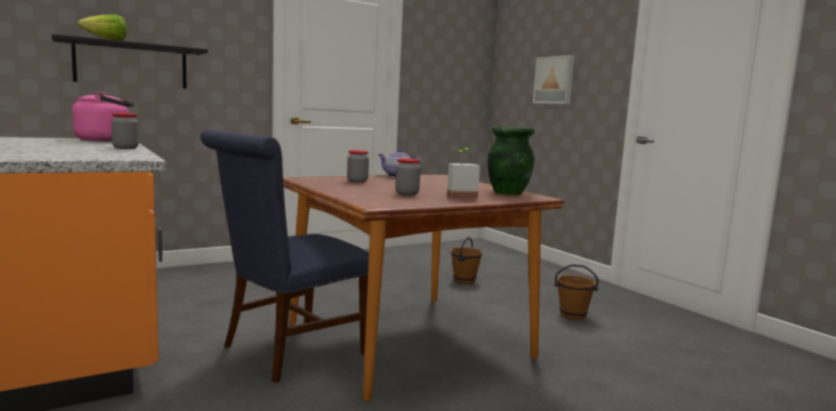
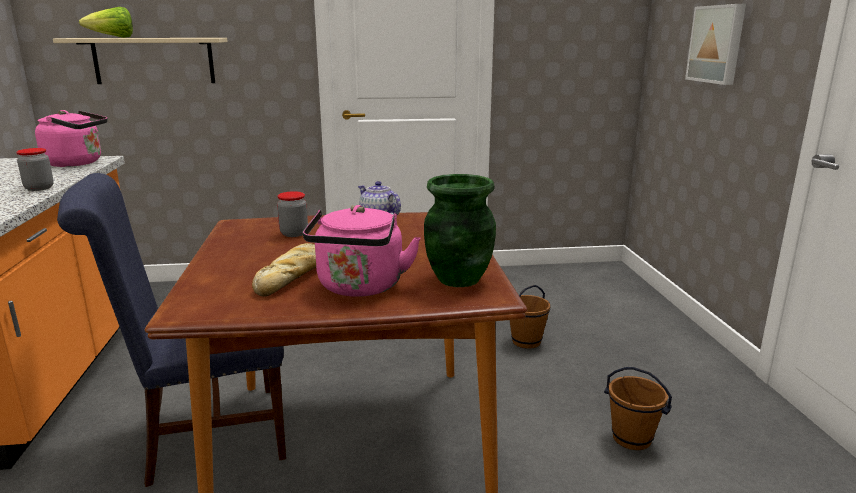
camera: 25 degrees right, 10 degrees up
(131, 65) = (154, 61): black shelf -> beige shelf
(407, 194) = (293, 276): jar -> bread
(460, 196) = (360, 288): potted plant -> pink kettle

